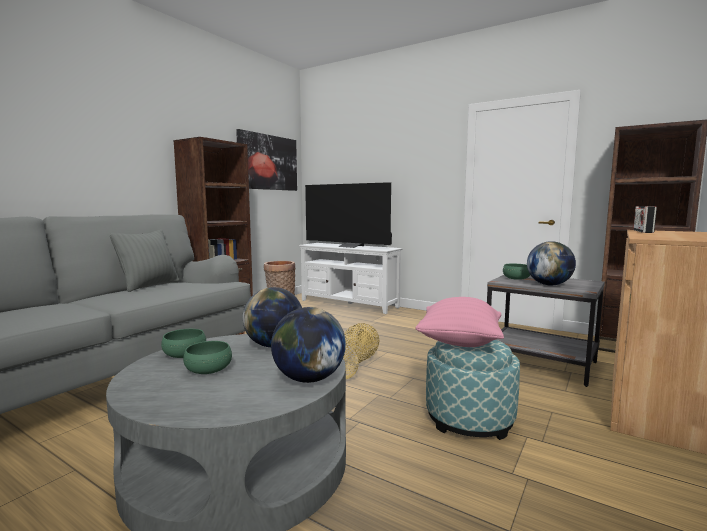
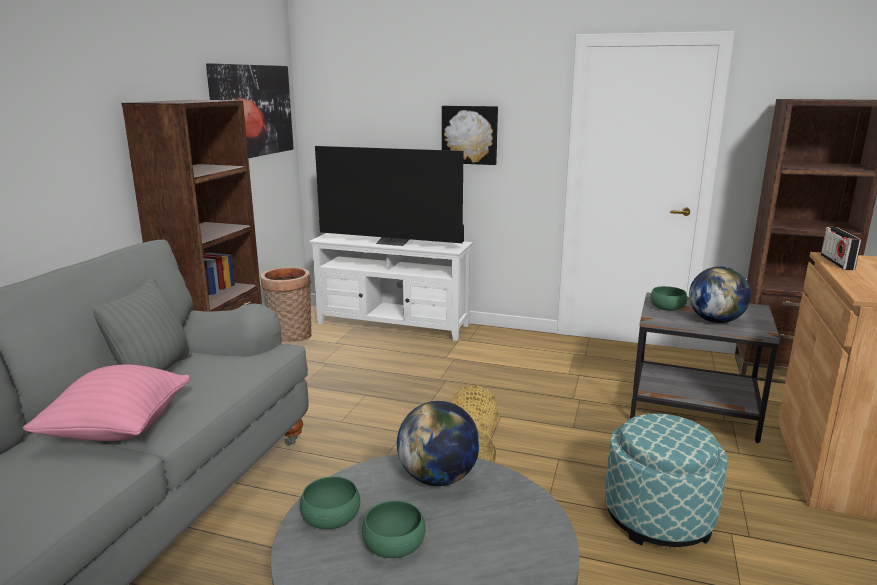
camera: 15 degrees left, 10 degrees up
(309, 379) = (537, 540): globe -> none
(401, 176) = (470, 135): none -> picture
(459, 342) = (653, 433): pink pillow -> pink pillow (118, 429)

